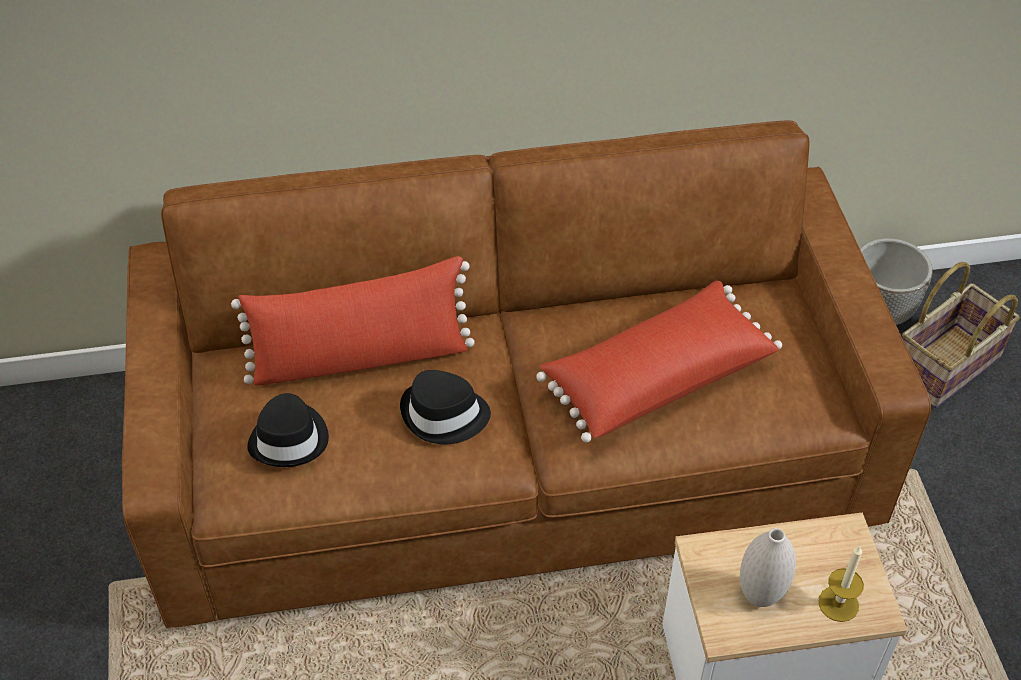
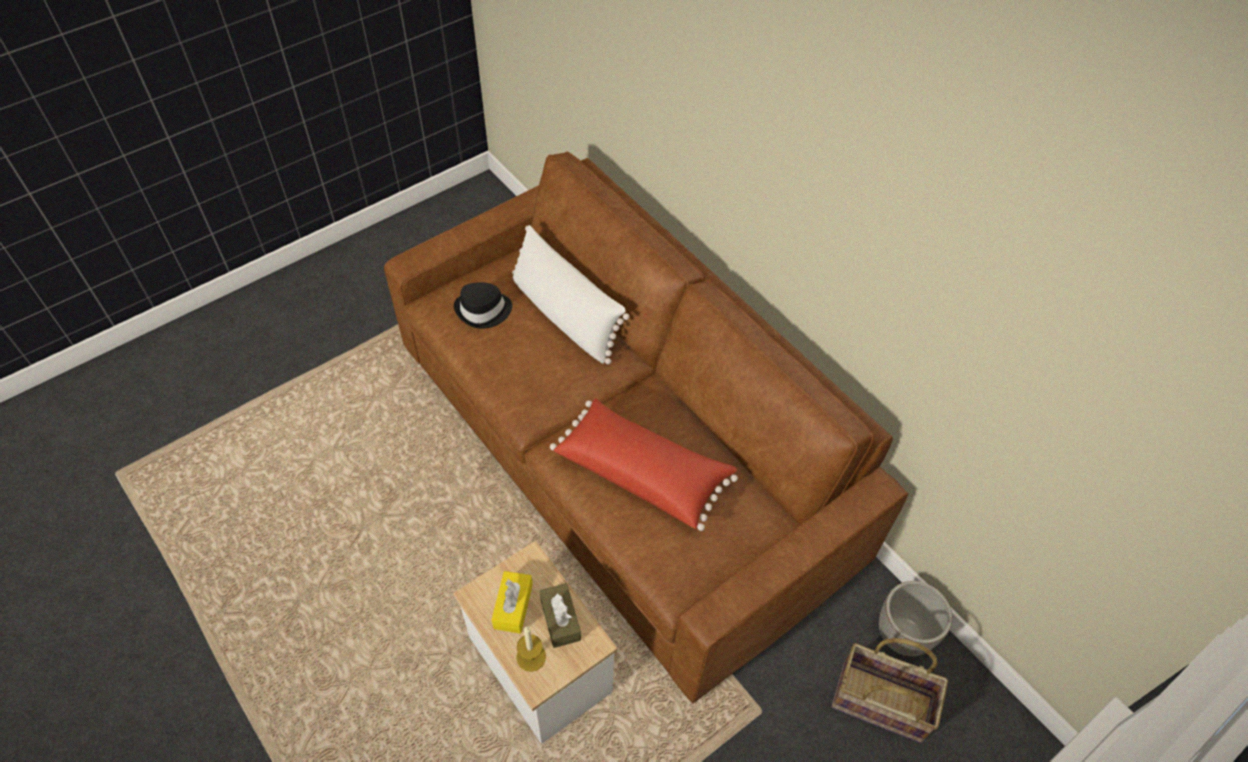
camera: 60 degrees right, 5 degrees up
(361, 358) = (565, 315): red pillow -> white pillow
(444, 415) = (543, 374): black hat -> none
(760, 596) = (513, 606): white vase -> yellow tissue box
(801, 553) = (560, 619): none -> brown tissue box

